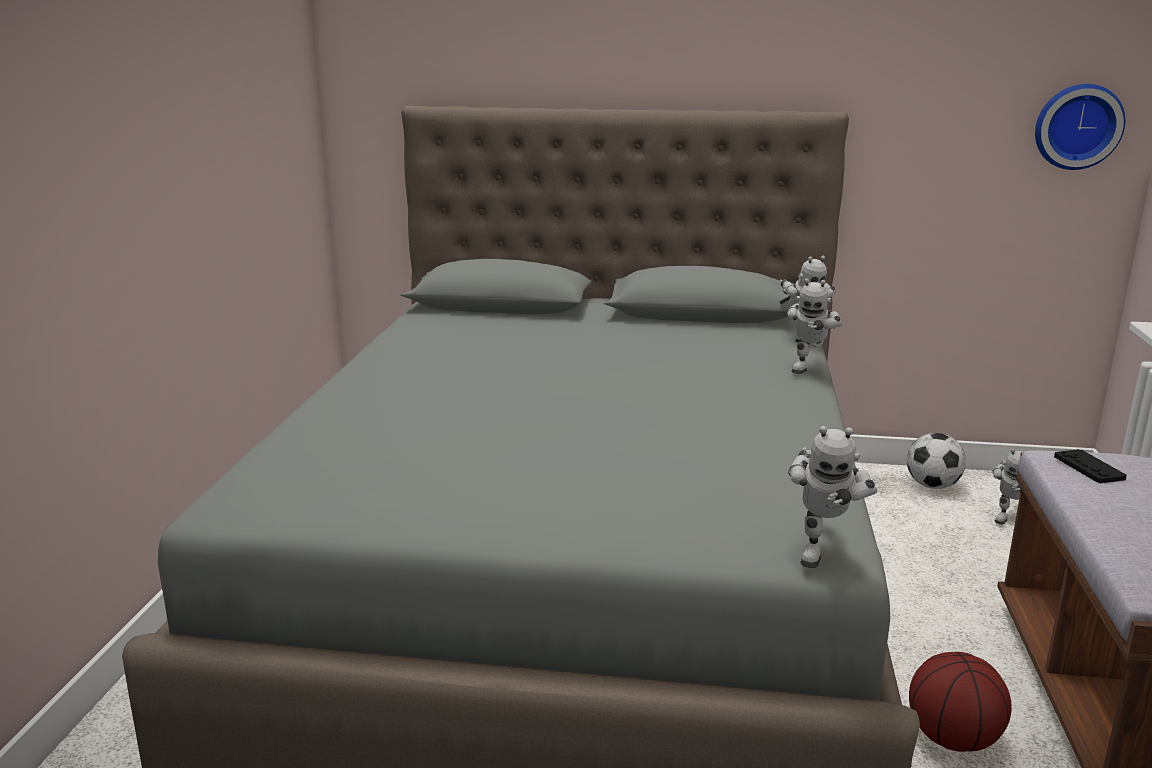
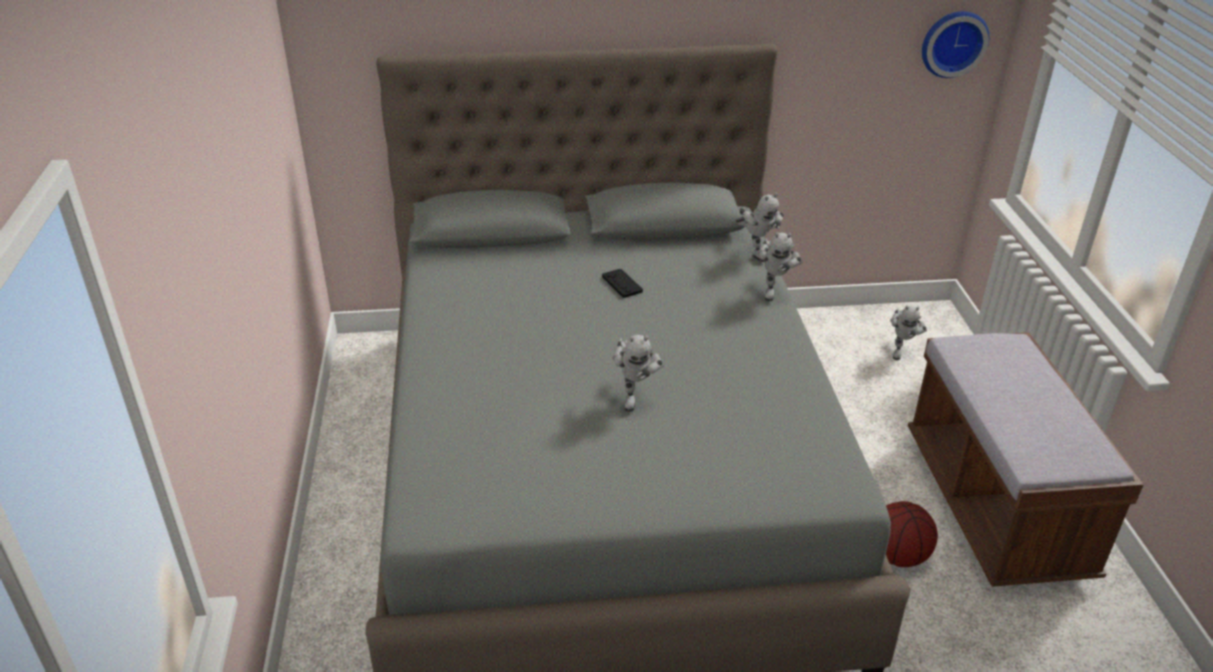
camera: 15 degrees left, 15 degrees up
(820, 550) = (843, 490): toy robot -> toy robot (634, 396)
(932, 485) = (841, 326): football -> none
(1089, 467) = (977, 353): black game controller -> black game controller (622, 284)

